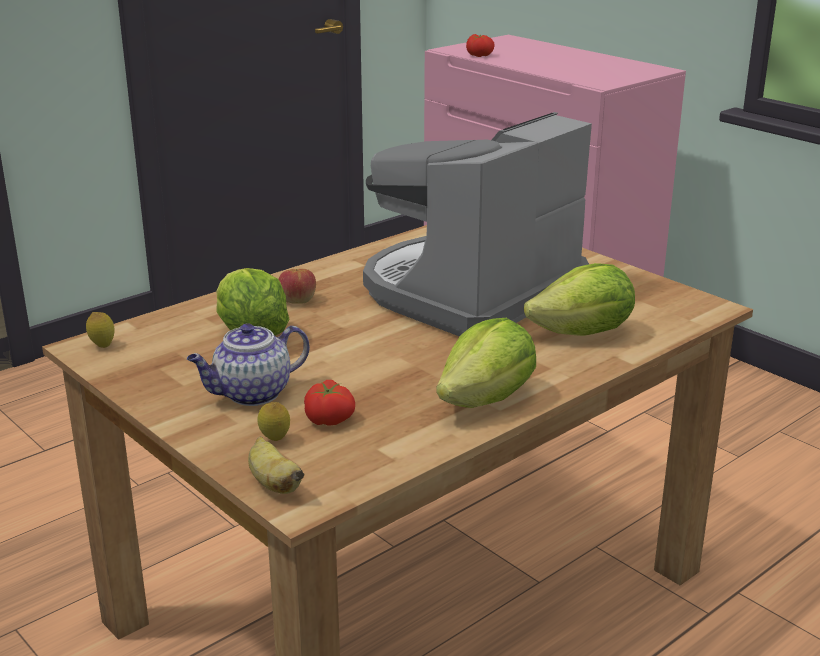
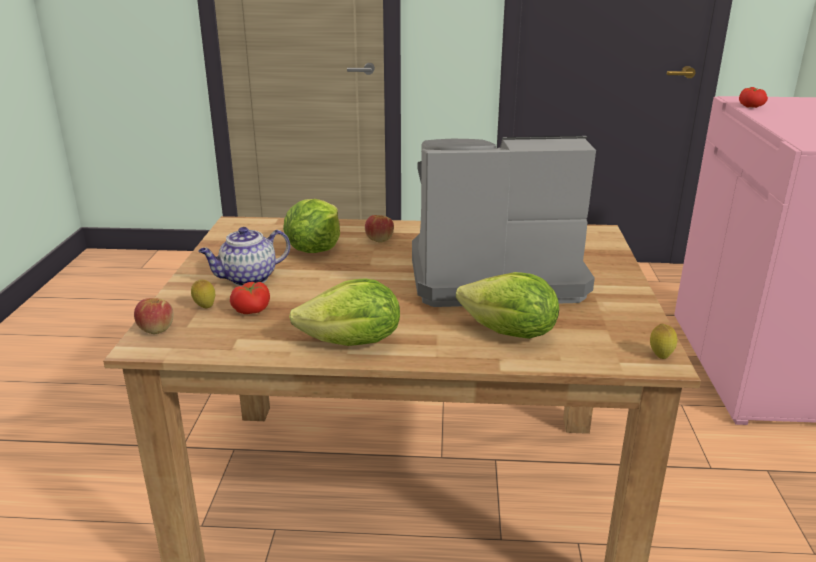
camera: 45 degrees right, 0 degrees up
(102, 346) = (242, 226): lemon -> lemon (660, 356)
(251, 394) = (248, 279): teapot -> teapot turned 45 degrees counterclockwise
(273, 484) = (156, 329): banana -> apple

